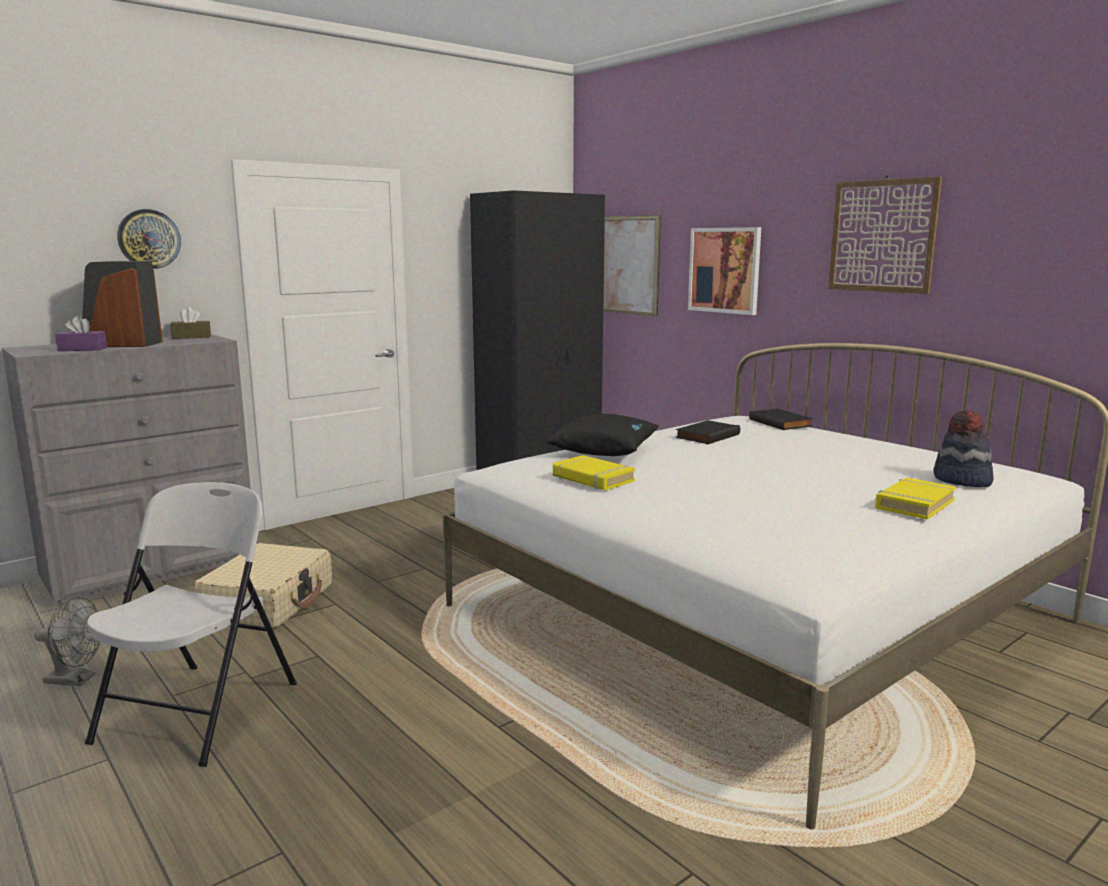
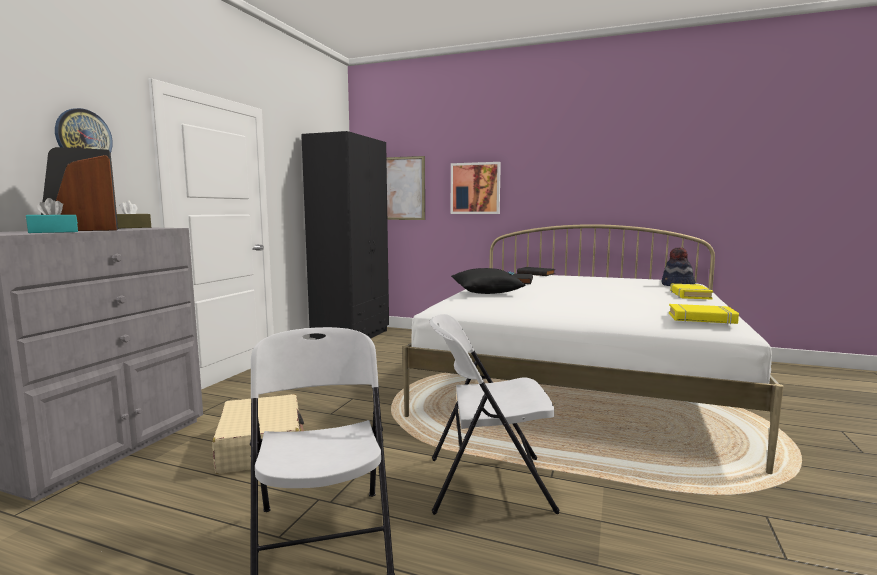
camera: 30 degrees left, 5 degrees down
(77, 680) = (155, 557): grey fan -> none
(82, 349) = (53, 232): purple tissue box -> turquoise tissue box
(419, 710) = (489, 483): none -> white chair
(592, 479) = (520, 303): yellow book -> yellow book (701, 319)
(882, 234) = (580, 164): picture -> none

